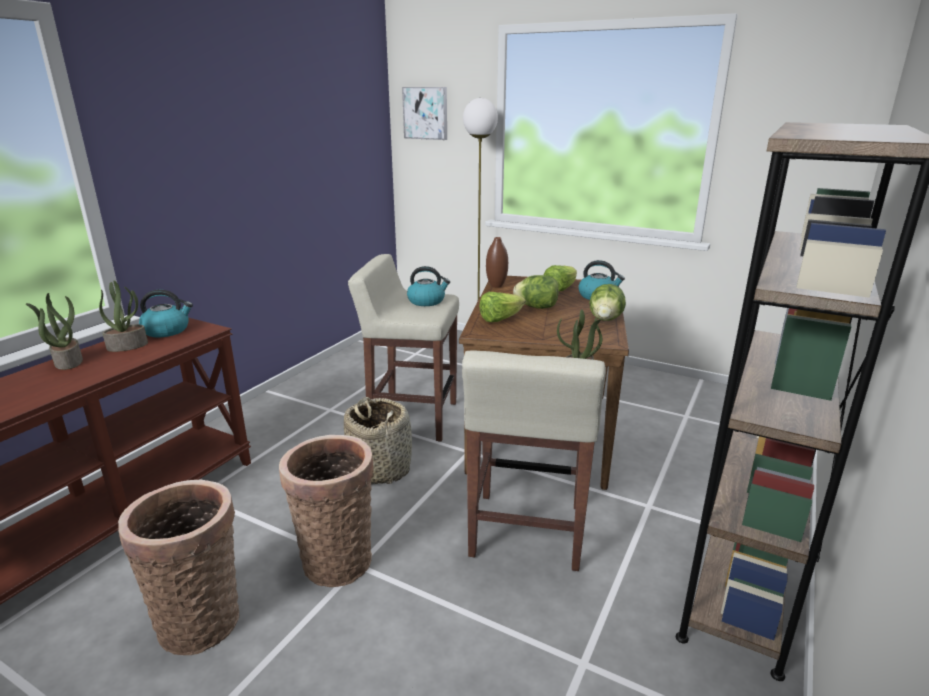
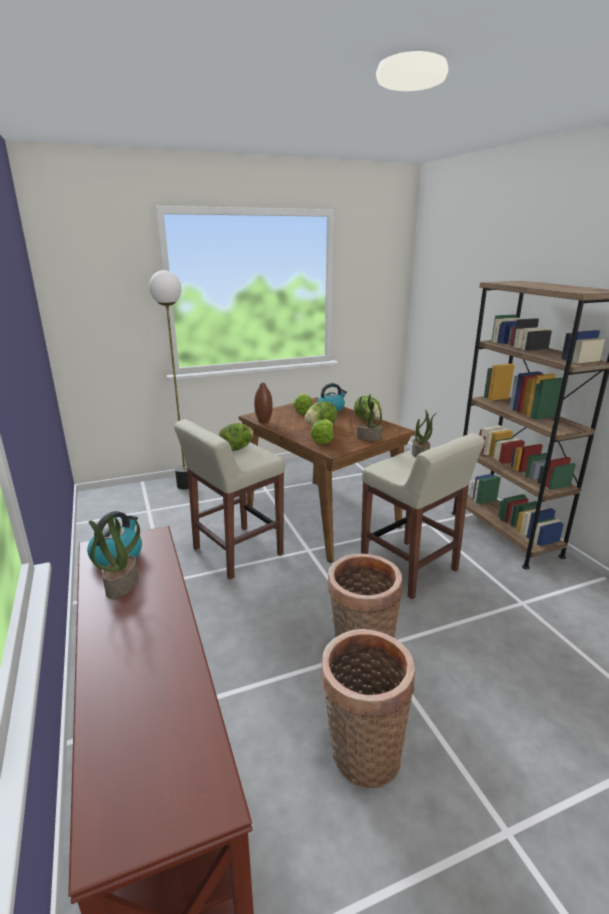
camera: 50 degrees left, 0 degrees up
(68, 362) = (106, 628): potted plant -> potted plant (368, 438)
(379, 469) = (280, 593): basket -> none
(426, 113) = (84, 286): picture -> none
(427, 301) = (237, 448): kettle -> lettuce

